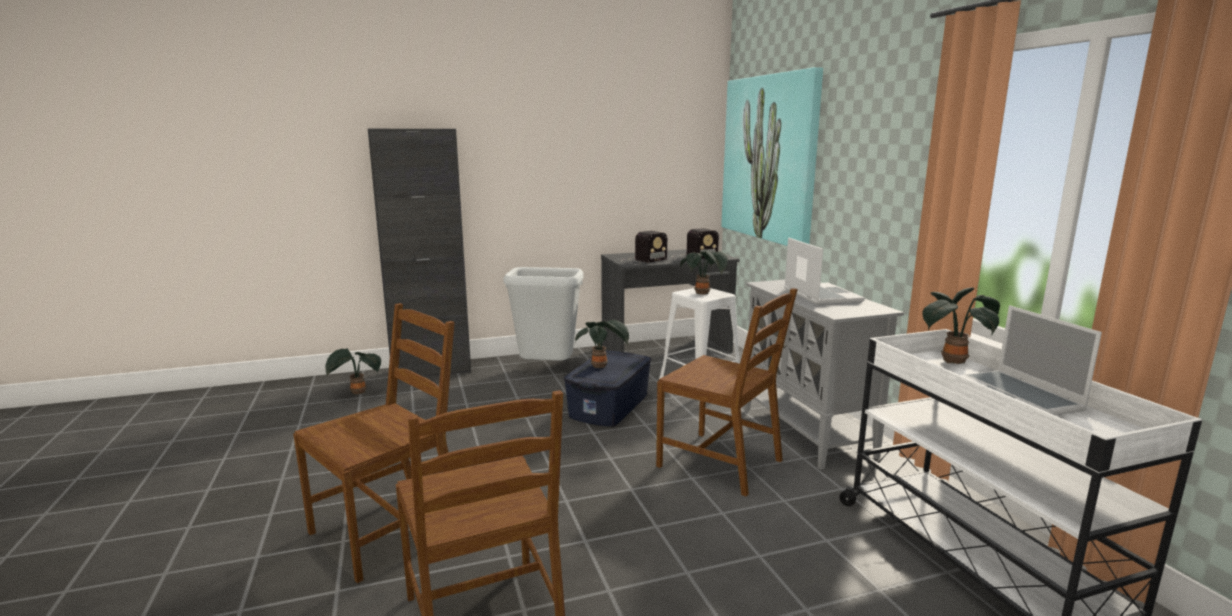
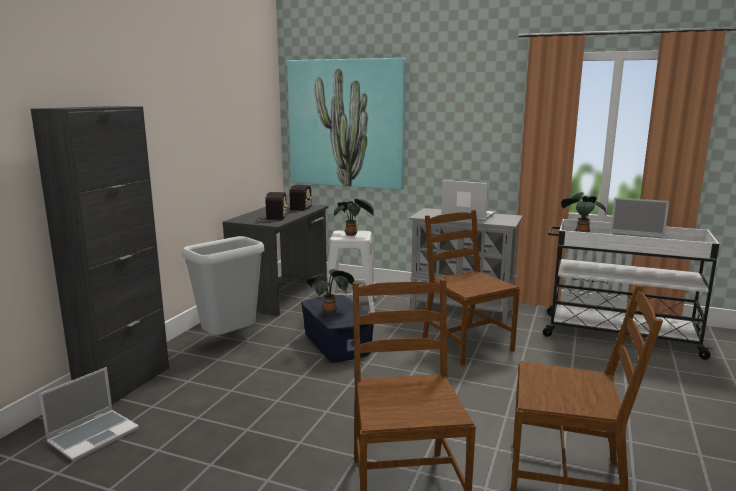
camera: 50 degrees left, 0 degrees up
(356, 393) = (94, 435): potted plant -> laptop
(721, 463) = (465, 344): brown chair -> brown chair turned 105 degrees counterclockwise

